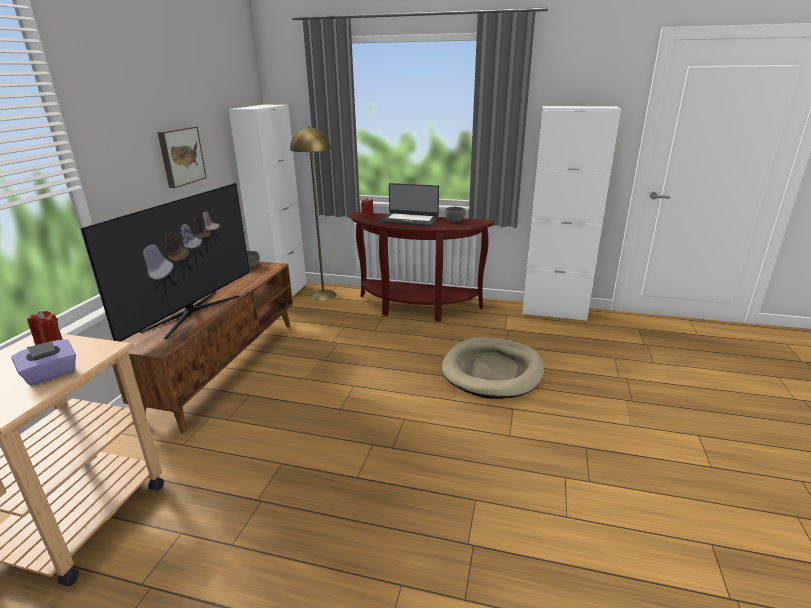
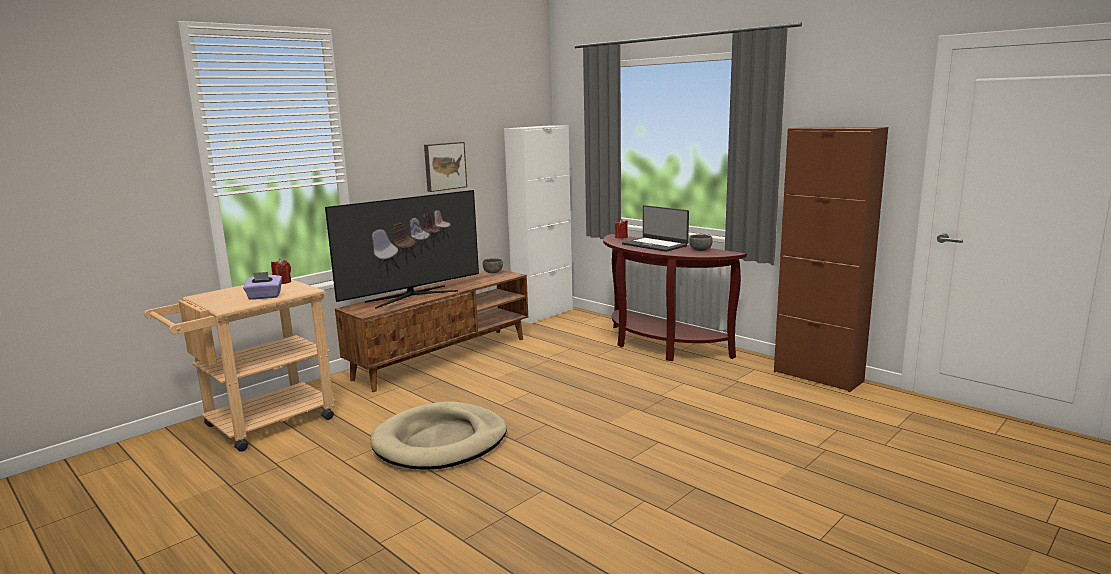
camera: 30 degrees right, 10 degrees down
(323, 295) = (579, 320): yellow floor lamp -> none
(492, 371) = (675, 410): beige dog bed -> beige dog bed (440, 441)
(554, 312) = (818, 376): white cabinet -> brown cabinet

